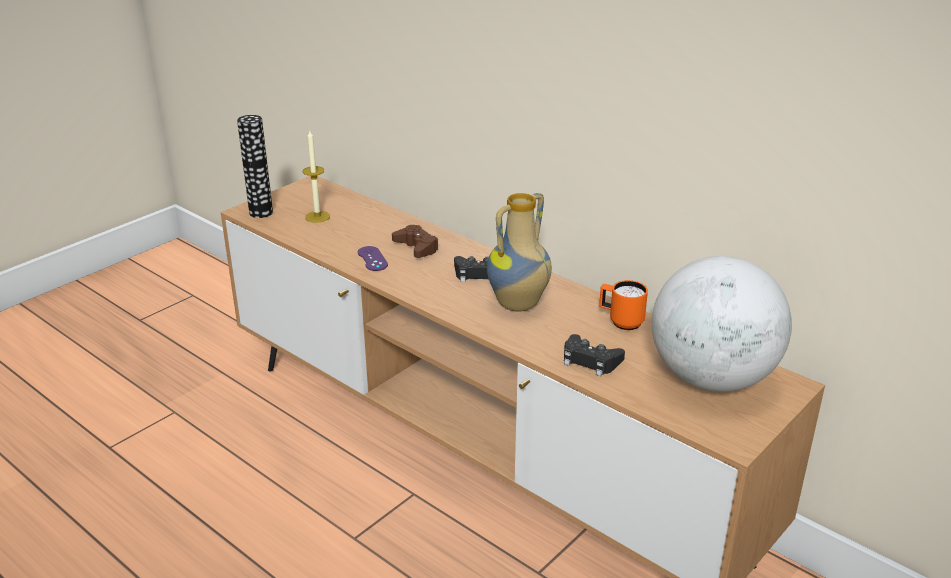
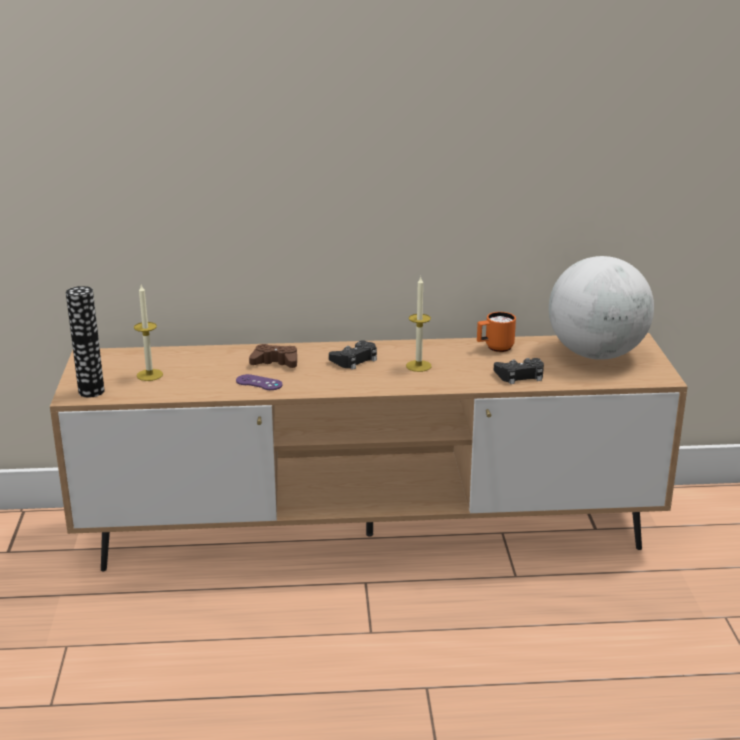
camera: 45 degrees left, 5 degrees down
(519, 305) = (418, 366): vase -> candle

